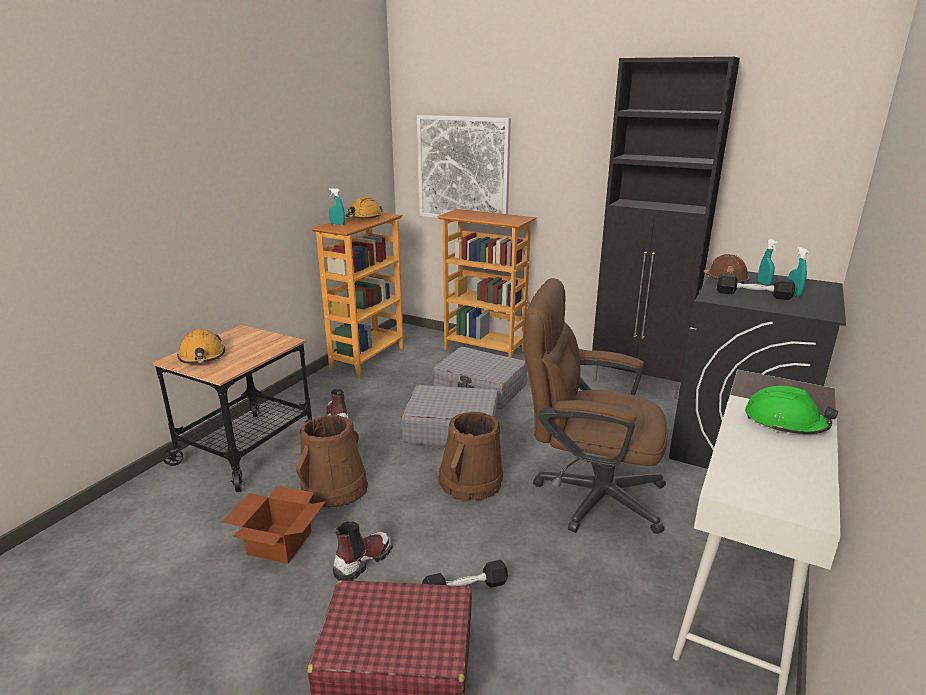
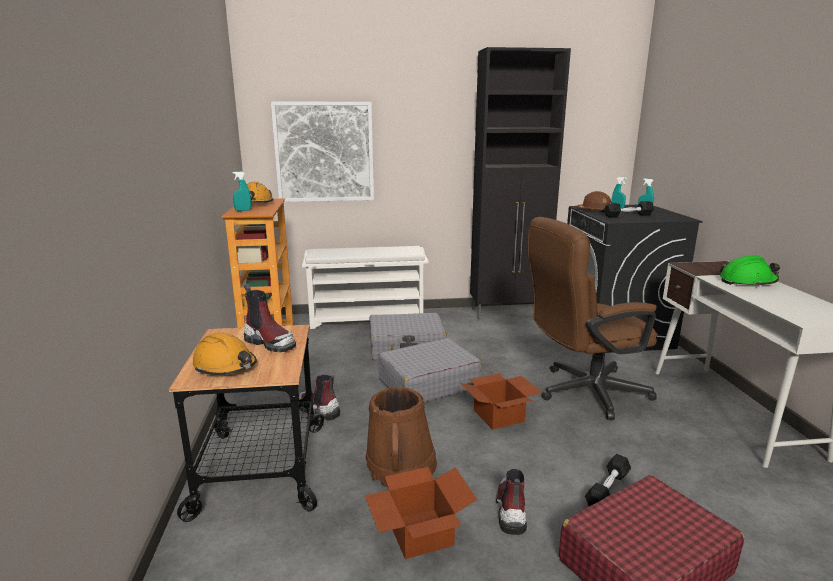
camera: 35 degrees left, 5 degrees down
(255, 347) = (270, 343): none -> boot
(470, 482) = (500, 416): brown bucket -> cardboard box
(485, 350) = (368, 318): bookcase -> white shoe rack

